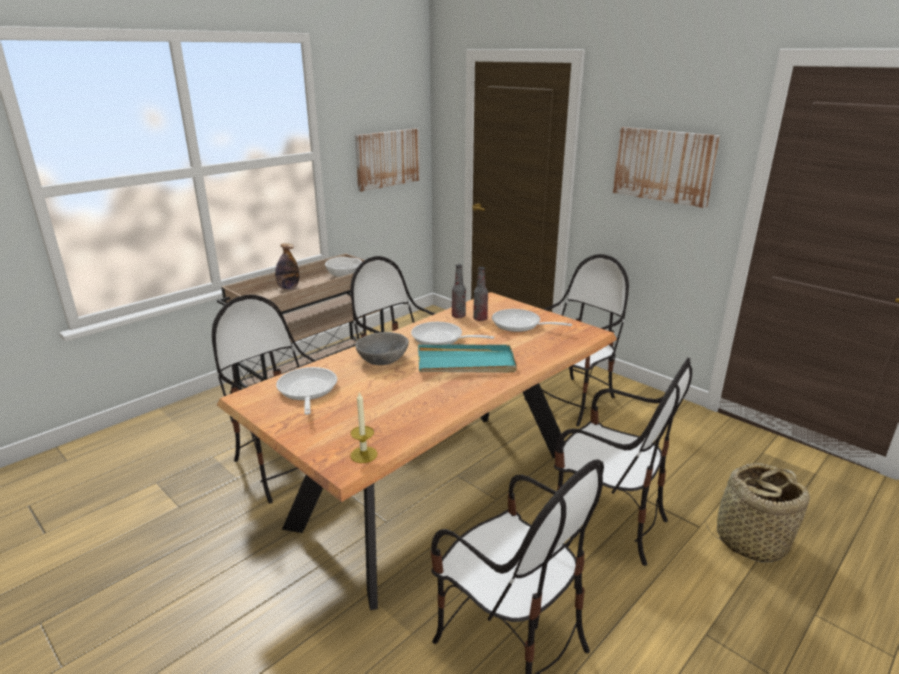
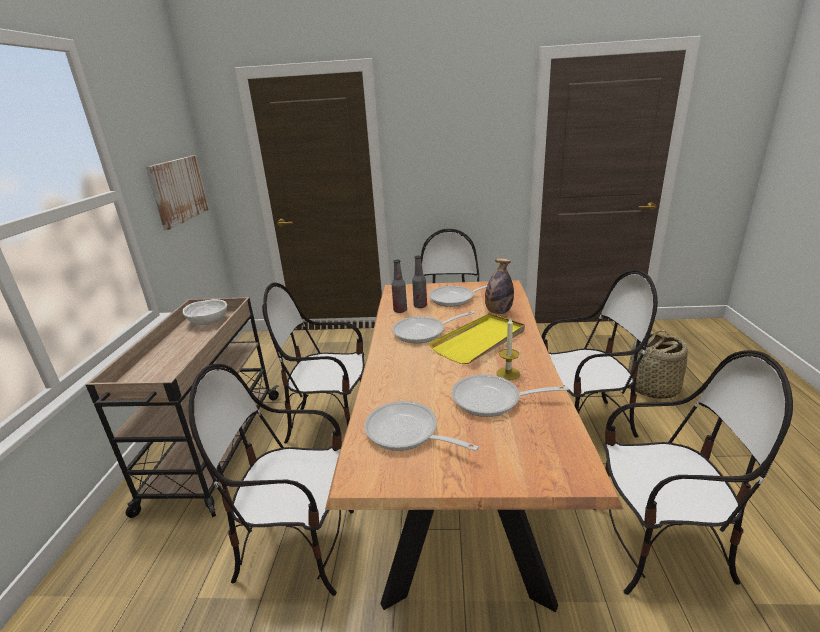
camera: 40 degrees left, 0 degrees up
(288, 288) = (163, 355): bottle -> bottle (498, 312)
(364, 454) = (569, 454): candle -> candle (508, 373)
(383, 360) = (414, 370): grey bowl -> none
(389, 402) = (492, 400): none -> frying pan
(466, 363) = (479, 341): turquoise tray -> yellow tray
(663, 165) = (464, 149): picture -> none

